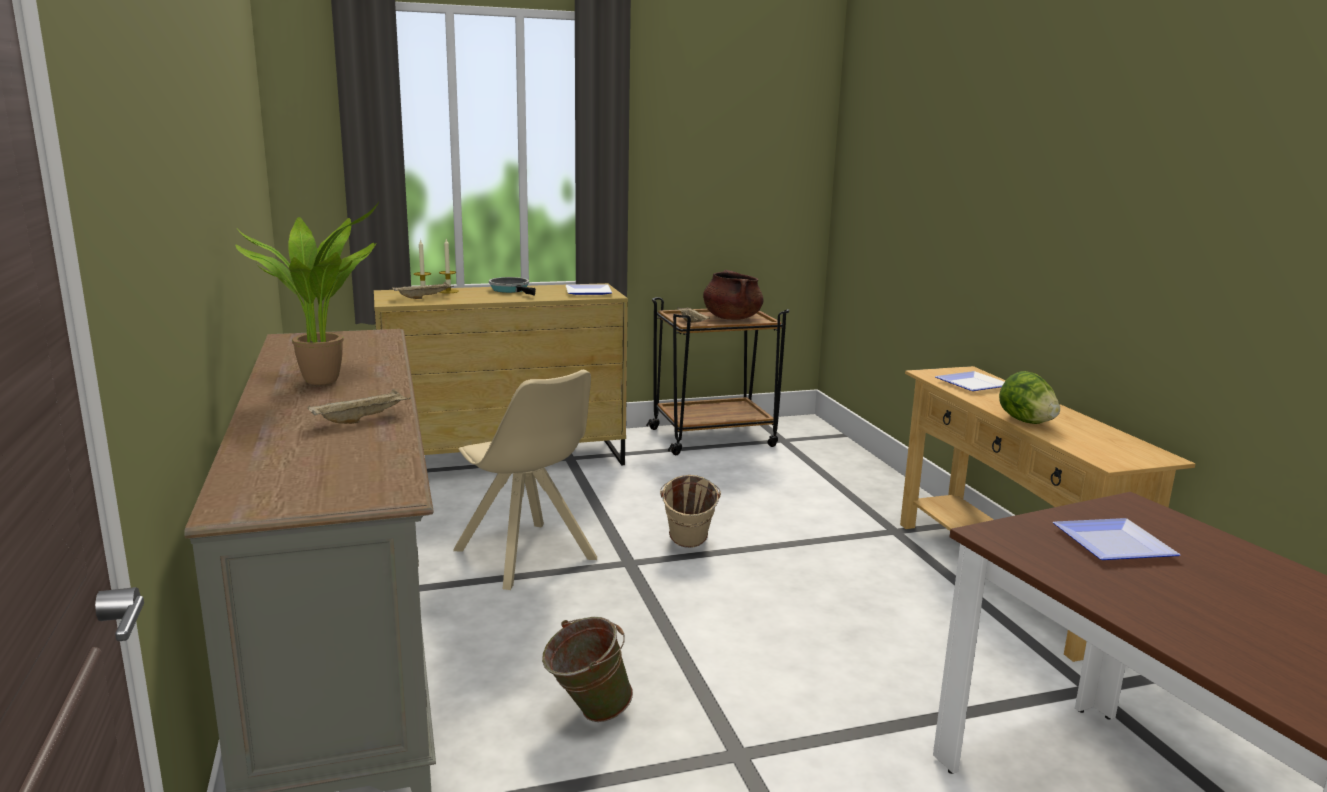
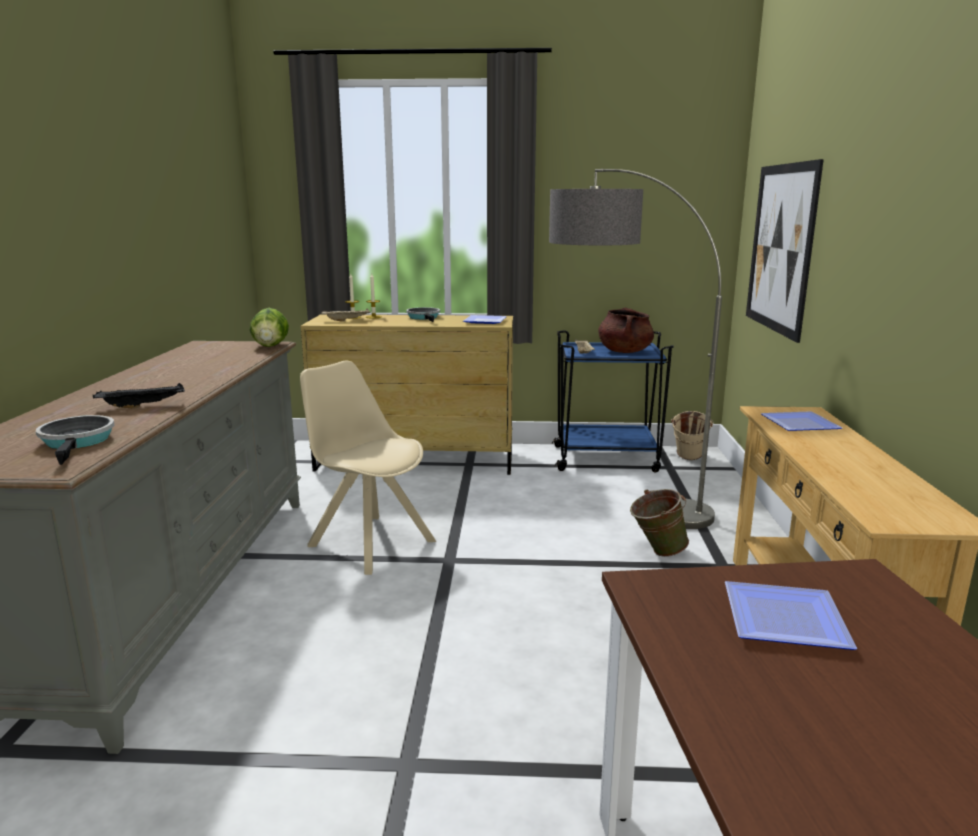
camera: 20 degrees right, 0 degrees up
(325, 380) = (172, 375): potted plant -> none
(360, 465) = (78, 442): none -> frying pan
(361, 419) = (144, 406): beige tray -> black tray
(526, 556) = (370, 542): beige chair -> beige chair turned 150 degrees clockwise
(587, 714) = (307, 692): green bucket -> green bucket (656, 552)
(687, 546) = (511, 552): beige bucket -> beige bucket (688, 459)
(714, 437) = (606, 459): brown cart -> blue cart
(755, 483) = (615, 503): none -> floor lamp
(899, 208) = (780, 248): none -> picture
(1026, 421) = (822, 466): lettuce -> lettuce (271, 346)

